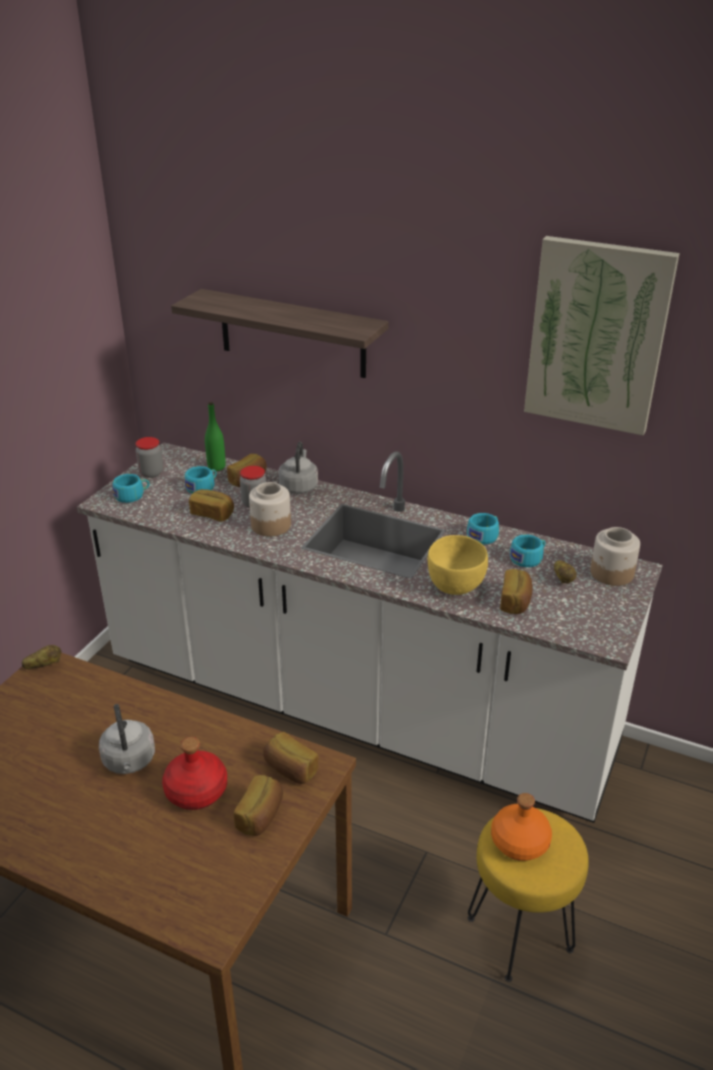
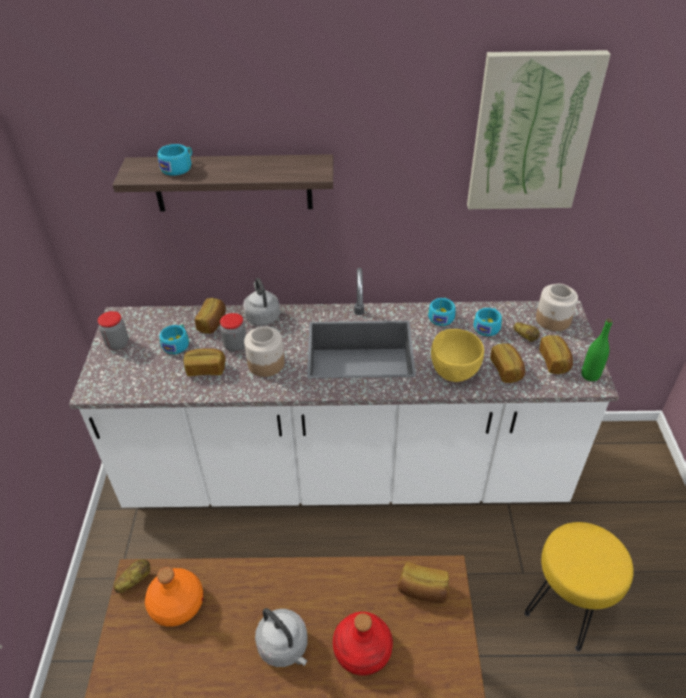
camera: 25 degrees left, 10 degrees up
(132, 495) = (116, 374): turquoise cup -> turquoise cup (179, 167)
(216, 467) = (175, 318): green bottle -> green bottle (590, 375)
(261, 816) = (431, 647): bread -> bread (555, 361)
(519, 842) = (578, 558): orange bottle -> orange bottle (176, 603)

